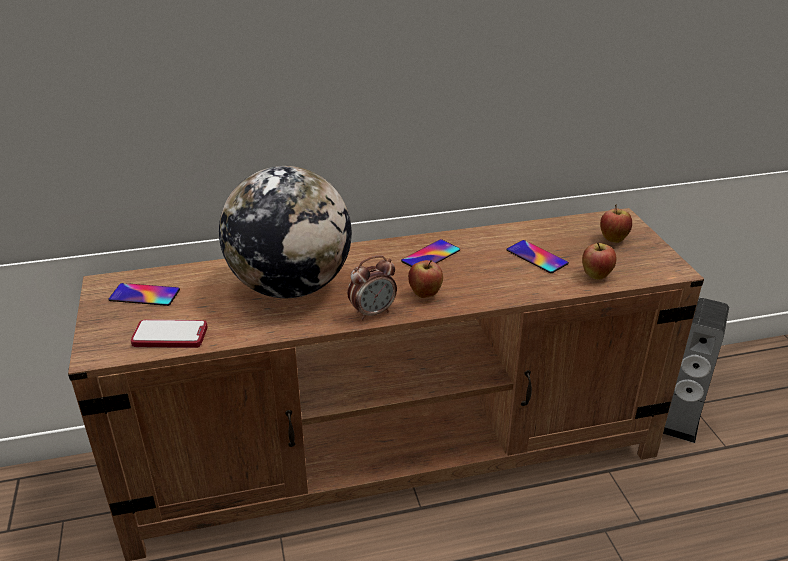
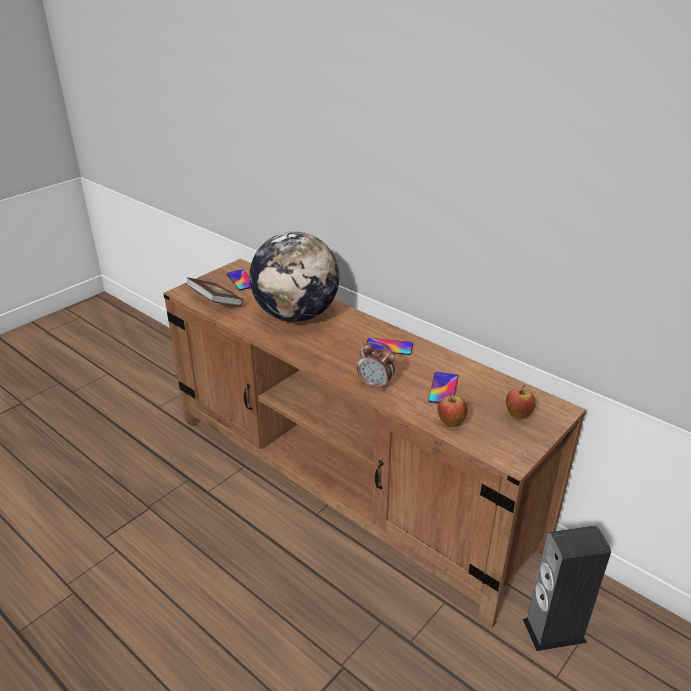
camera: 55 degrees right, 0 degrees up
(170, 336) = (215, 302): phone -> book
(373, 312) = (301, 351): alarm clock -> alarm clock (375, 384)
(425, 294) = (341, 361): apple -> none

